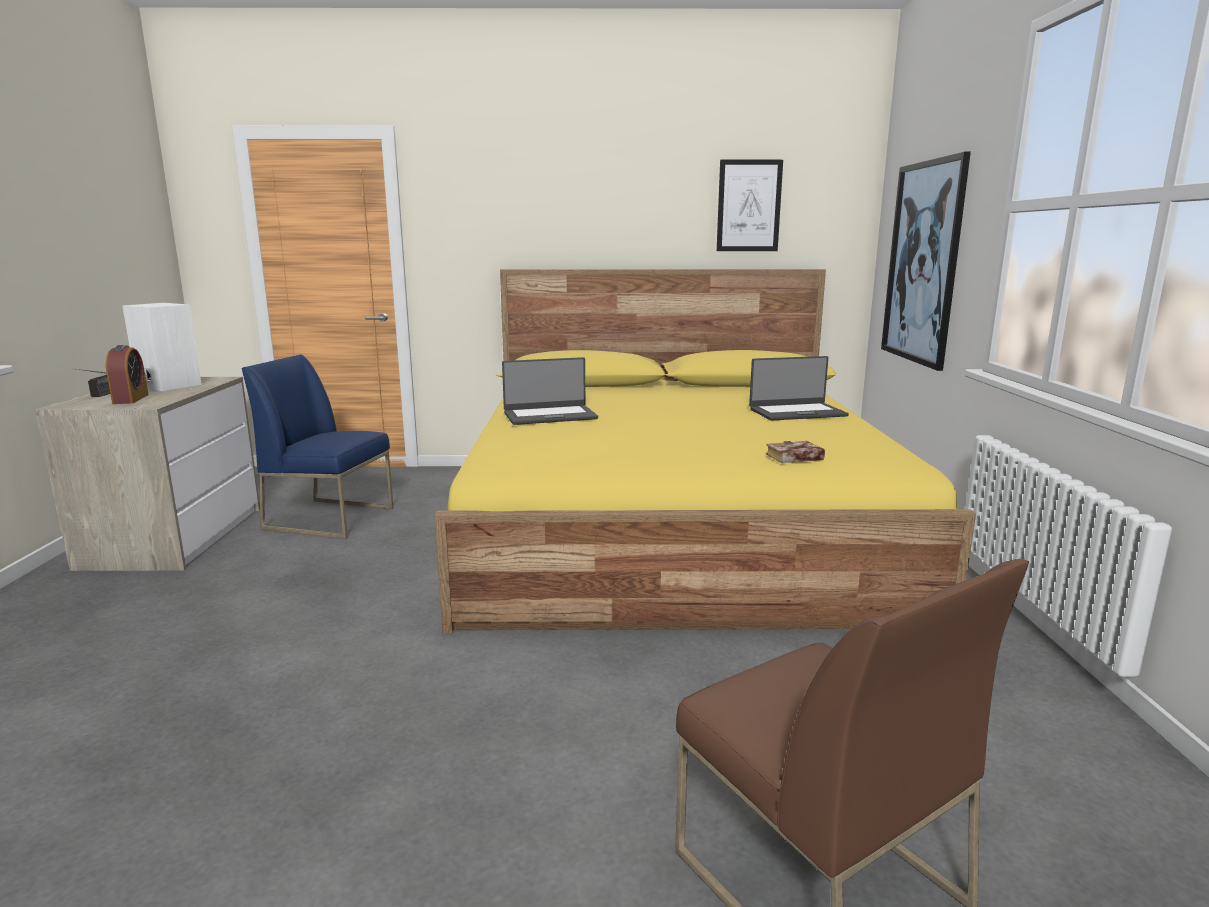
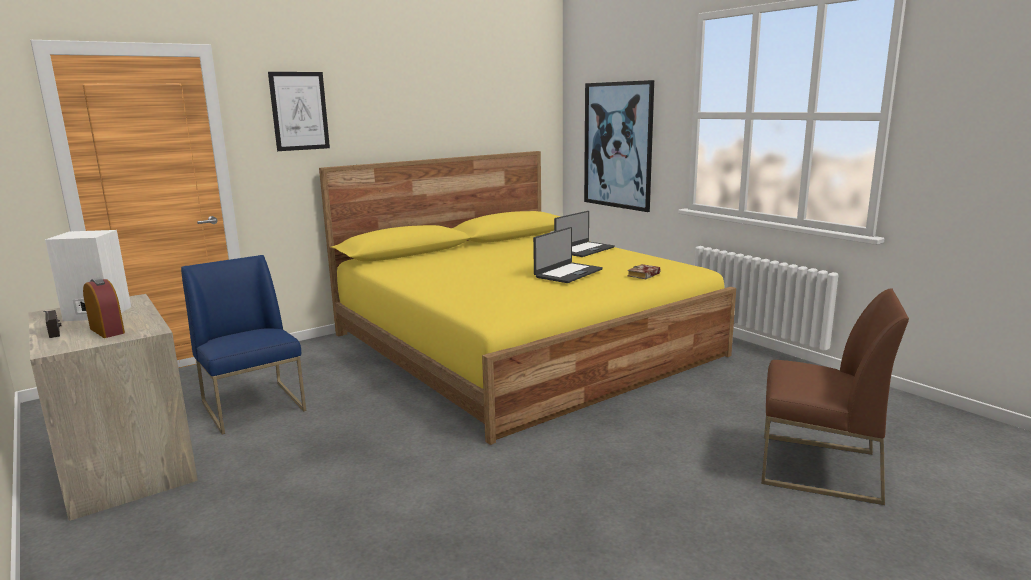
camera: 35 degrees left, 0 degrees up
(331, 518) = (254, 406): blue chair -> blue chair turned 75 degrees clockwise
(550, 416) = (448, 279): laptop -> laptop (567, 273)
(749, 206) = (489, 109): picture -> picture (299, 111)

